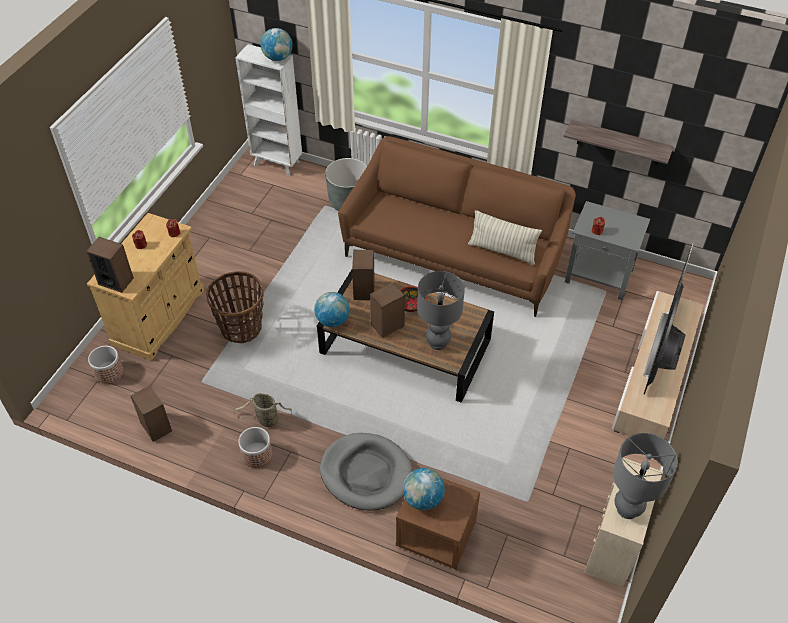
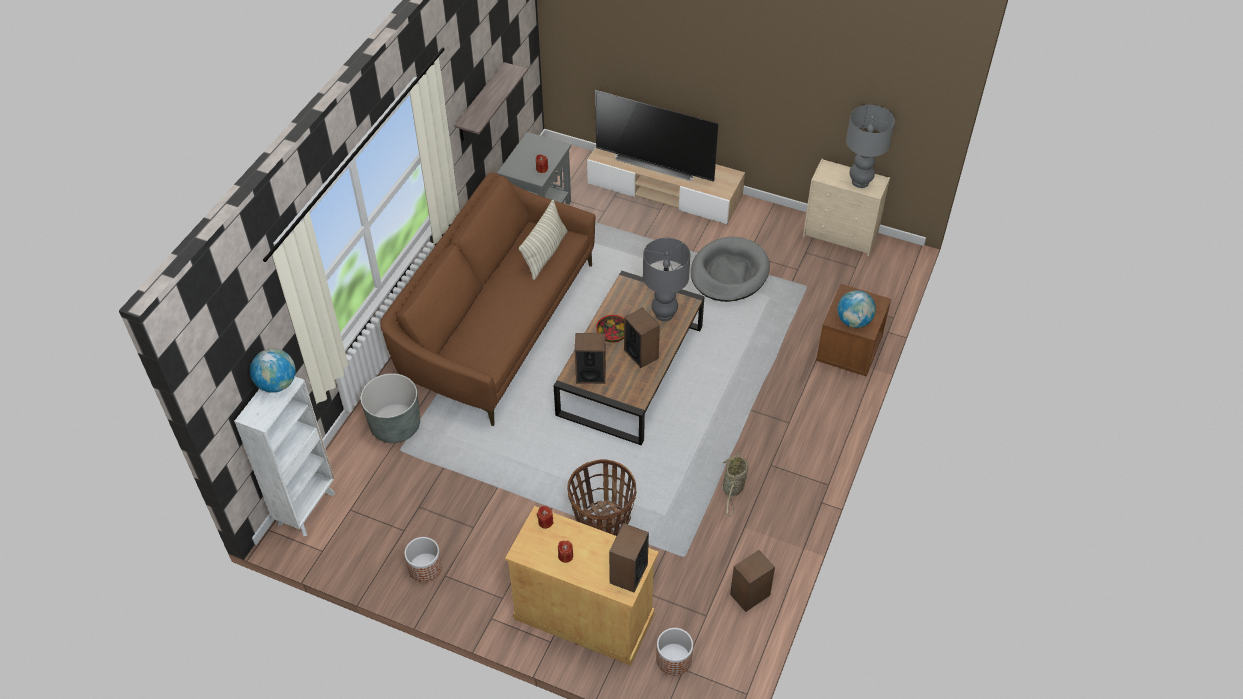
camera: 90 degrees left, 0 degrees up
(257, 455) = (777, 494): planter -> planter (425, 567)
(332, 320) = (635, 401): globe -> none
(366, 473) = (790, 401): grey dog bed -> grey dog bed (729, 272)

